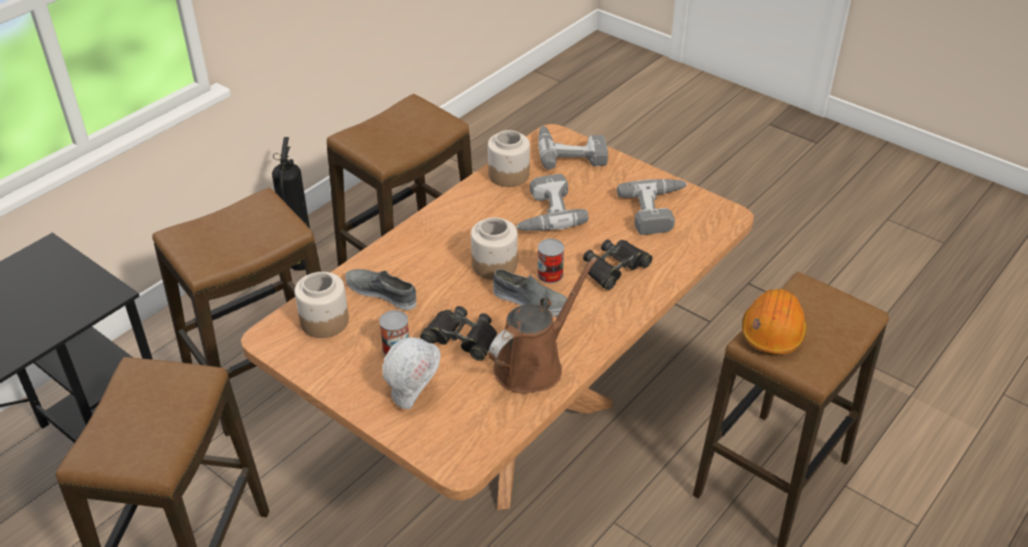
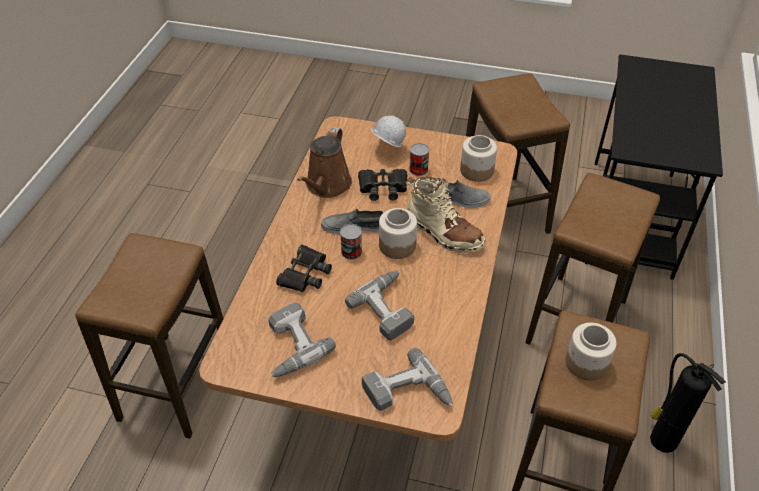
camera: 155 degrees right, 5 degrees up
(432, 262) = (443, 233): none -> beige boot
(509, 174) = (446, 340): jar -> jar (586, 363)
(773, 331) = (168, 264): orange hard hat -> none

